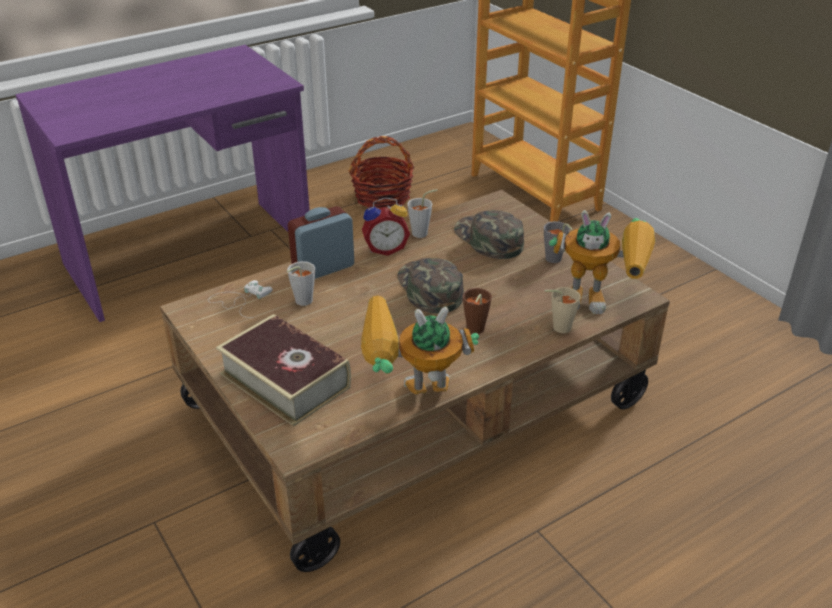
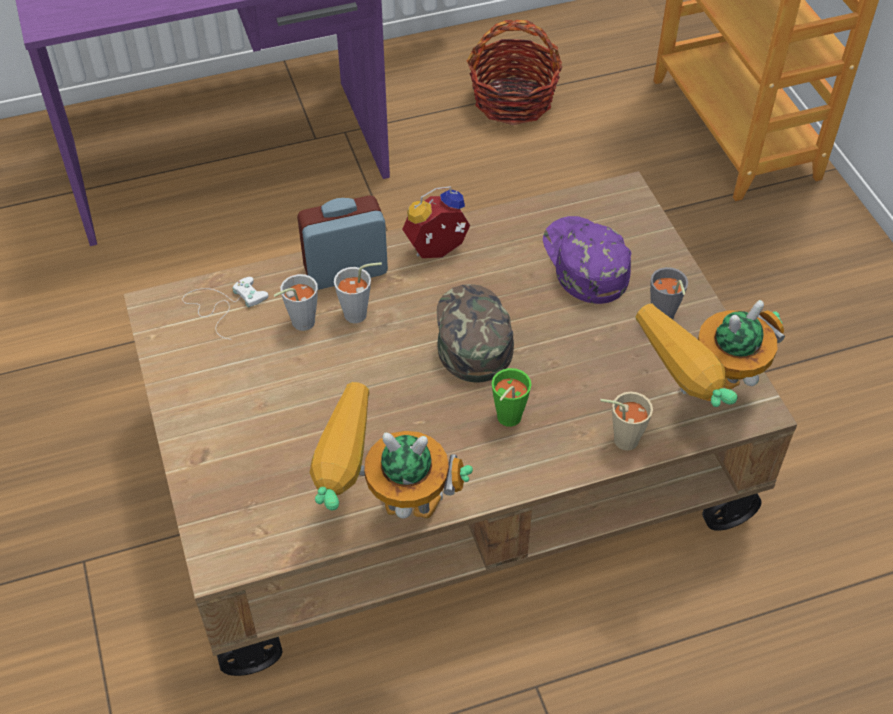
camera: 15 degrees right, 15 degrees up
(285, 380) = (240, 449): book -> none
(385, 249) = (438, 252): alarm clock -> alarm clock turned 150 degrees clockwise
(423, 233) = (499, 233): grey cup -> grey cup (361, 314)
(474, 331) = (506, 420): brown cup -> green cup
(488, 239) = (584, 262): green cap -> purple cap
(602, 301) = (699, 406): toy robot -> toy robot turned 120 degrees clockwise

